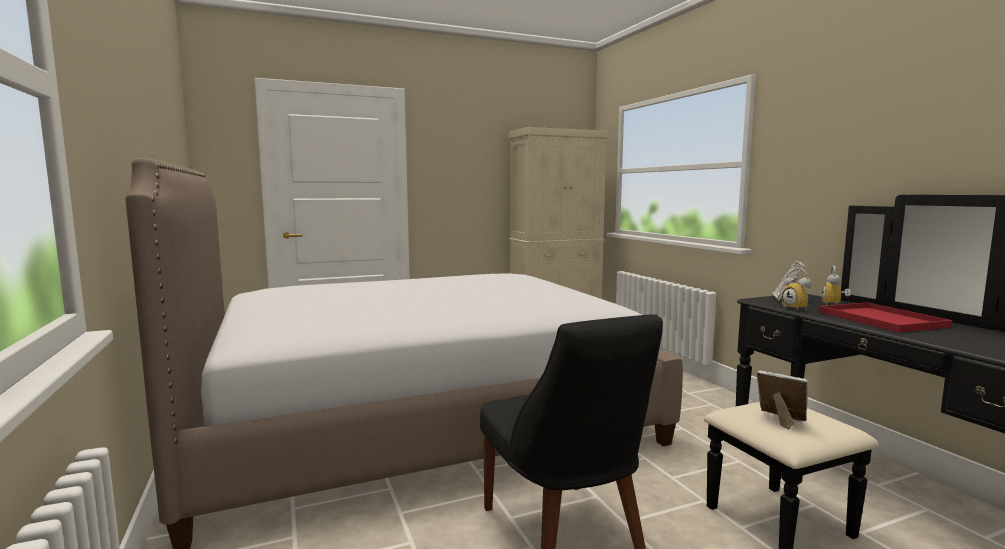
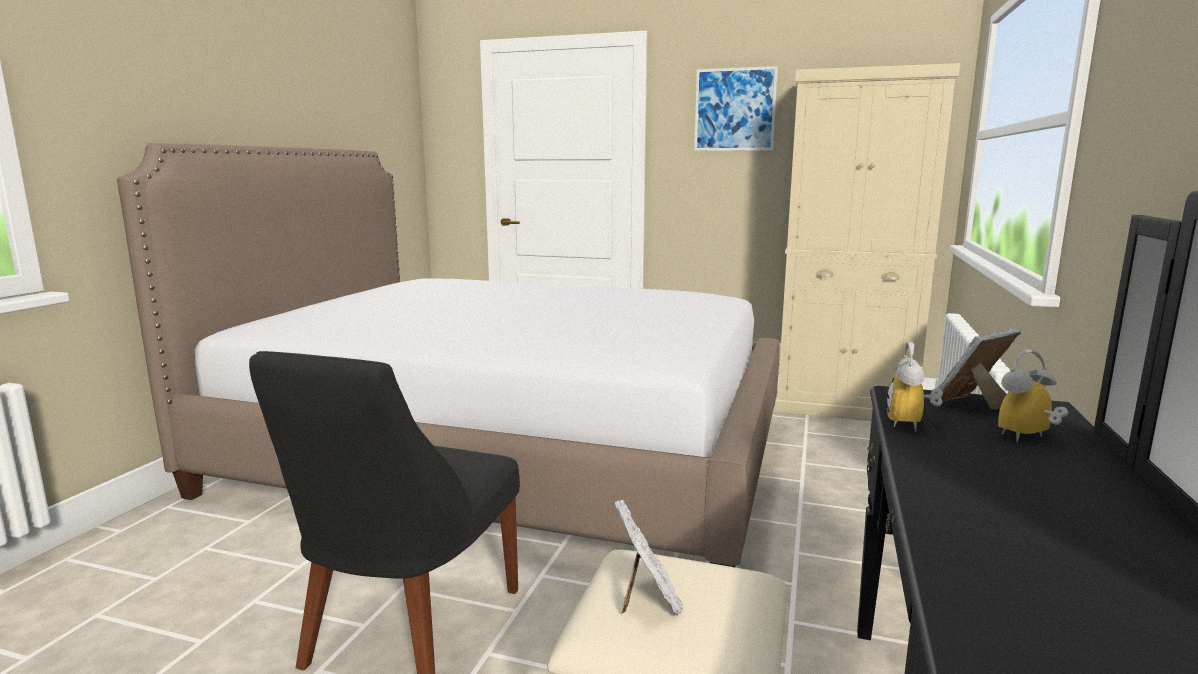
camera: 40 degrees right, 5 degrees up
(469, 149) = (734, 109): none -> picture
(883, 319) = (1020, 488): red tray -> none

